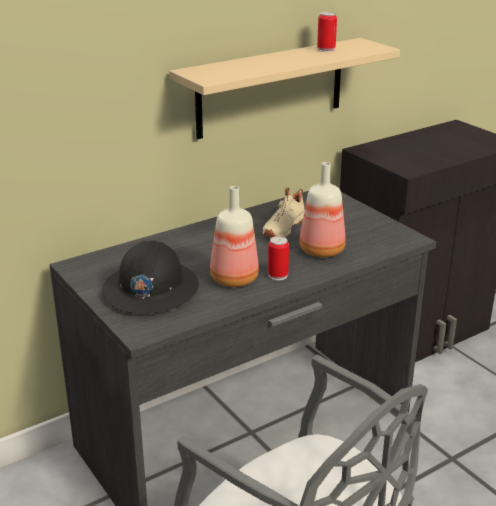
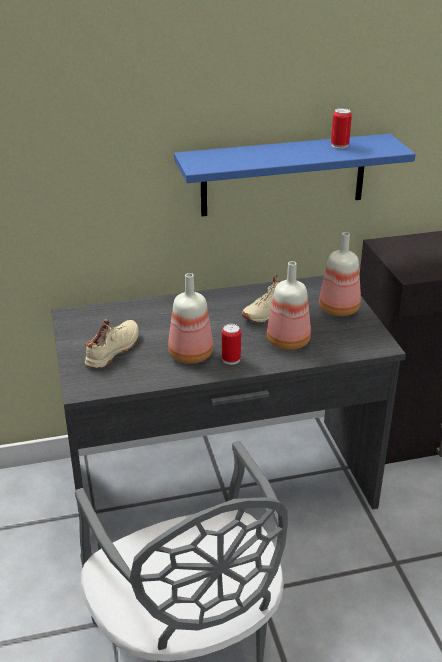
camera: 20 degrees right, 5 degrees up
(150, 290) = (114, 351): black hard hat -> beige shoe
(271, 88) = (283, 175): beige shelf -> blue shelf
(348, 215) = (339, 308): none -> bottle

